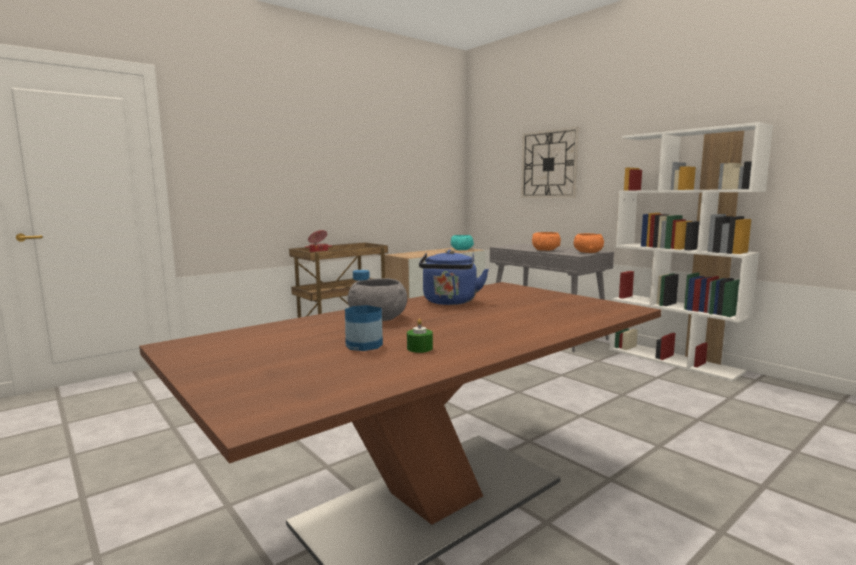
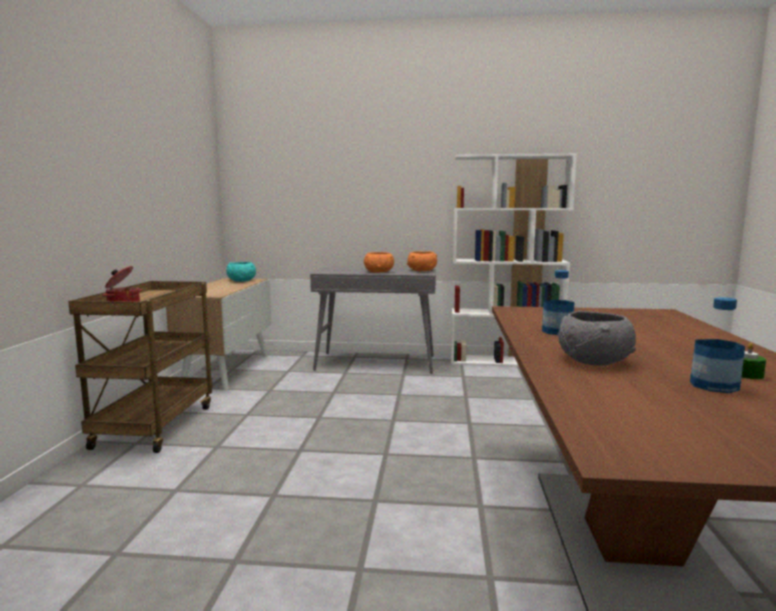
camera: 45 degrees left, 0 degrees up
(450, 302) = (557, 331): blue kettle -> bottle
(549, 164) = (349, 178): wall clock -> none

